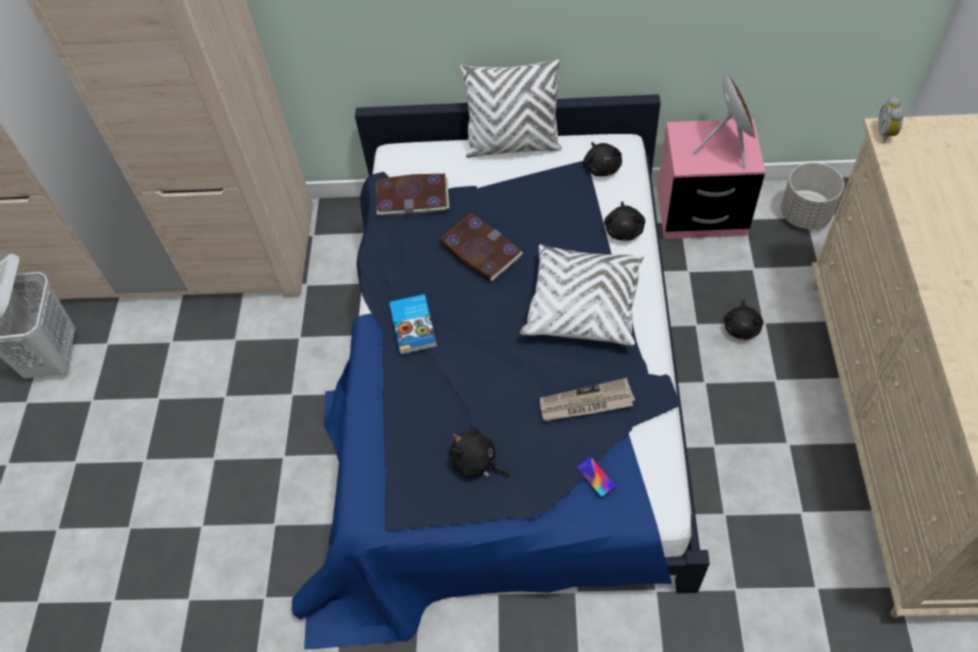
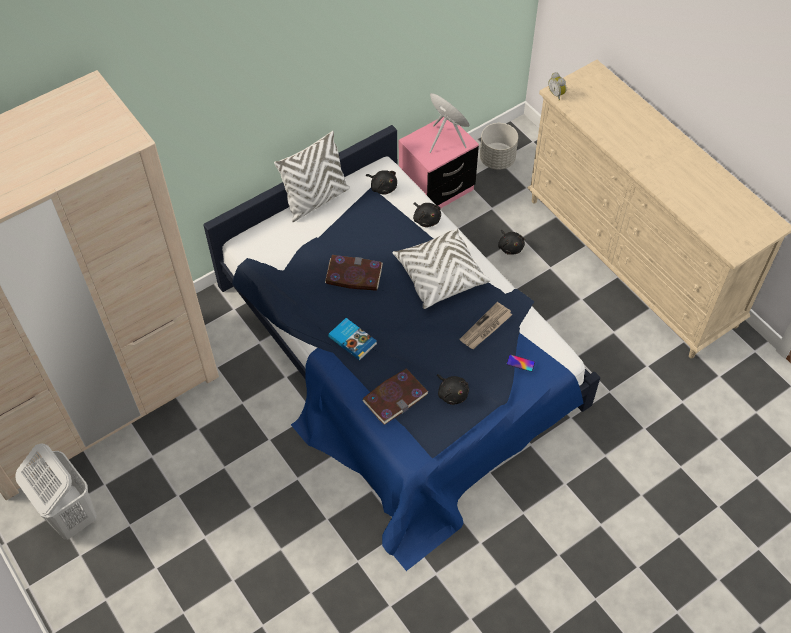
camera: 40 degrees left, 0 degrees up
(413, 197) = (282, 264): book -> book (395, 397)
(476, 462) = (452, 393): black plush toy -> black plush toy turned 120 degrees counterclockwise

